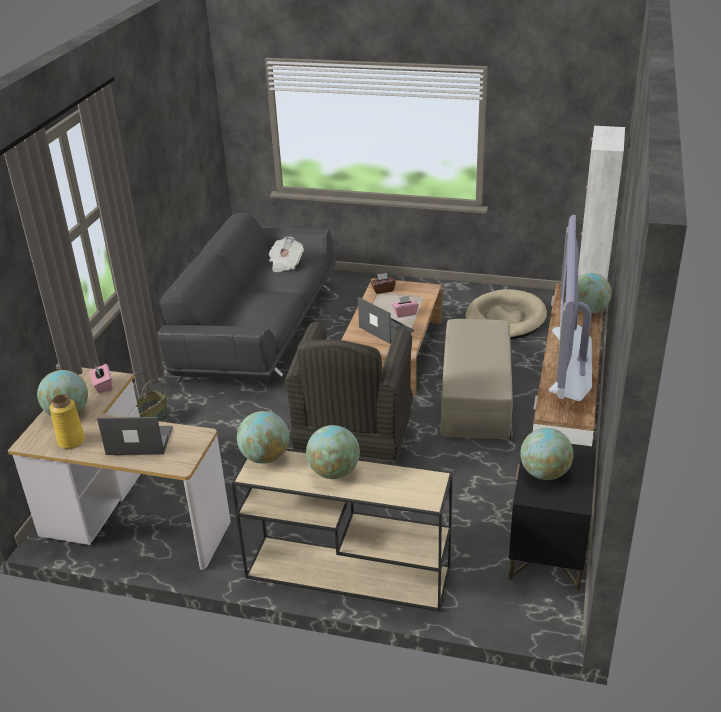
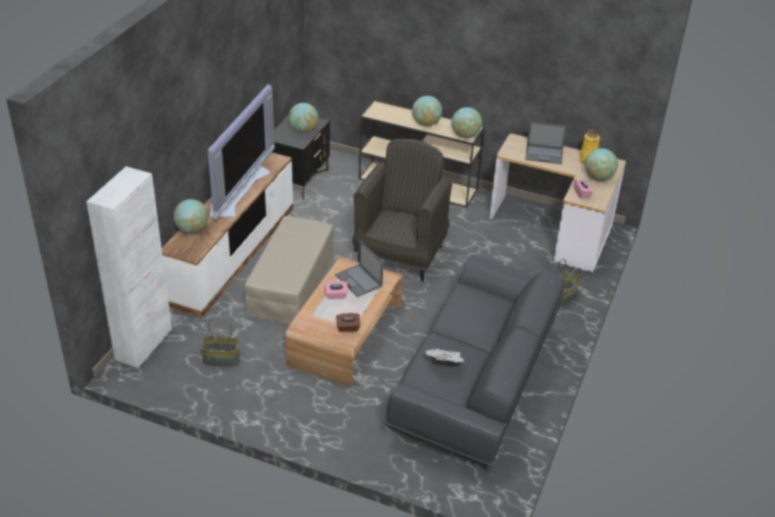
camera: 175 degrees left, 5 degrees up
(505, 319) = (221, 359): beige dog bed -> basket

